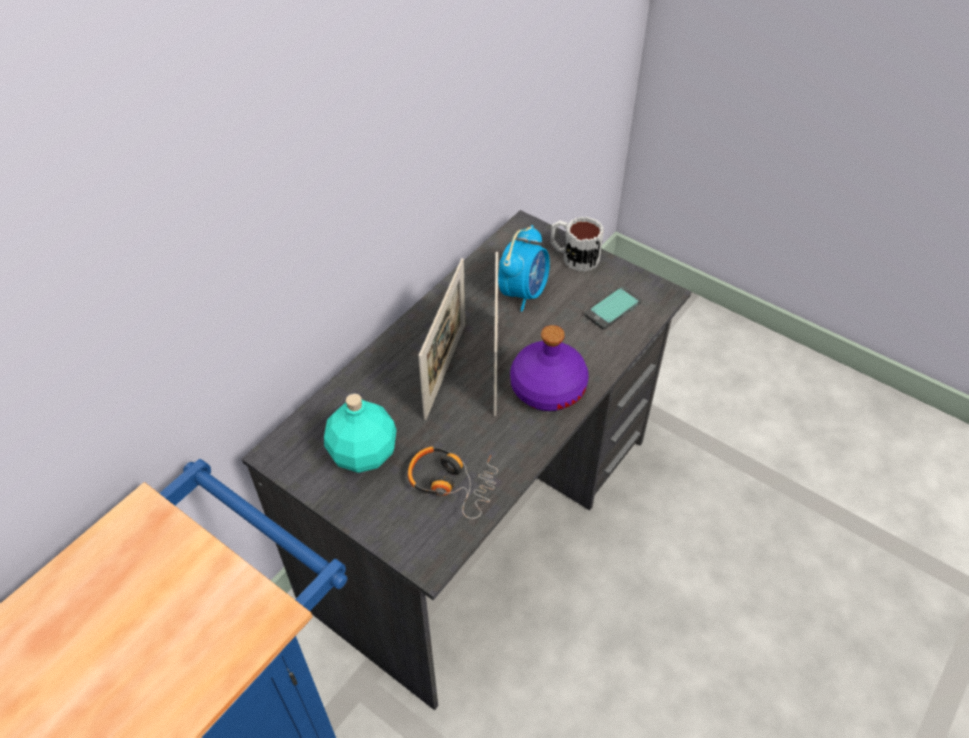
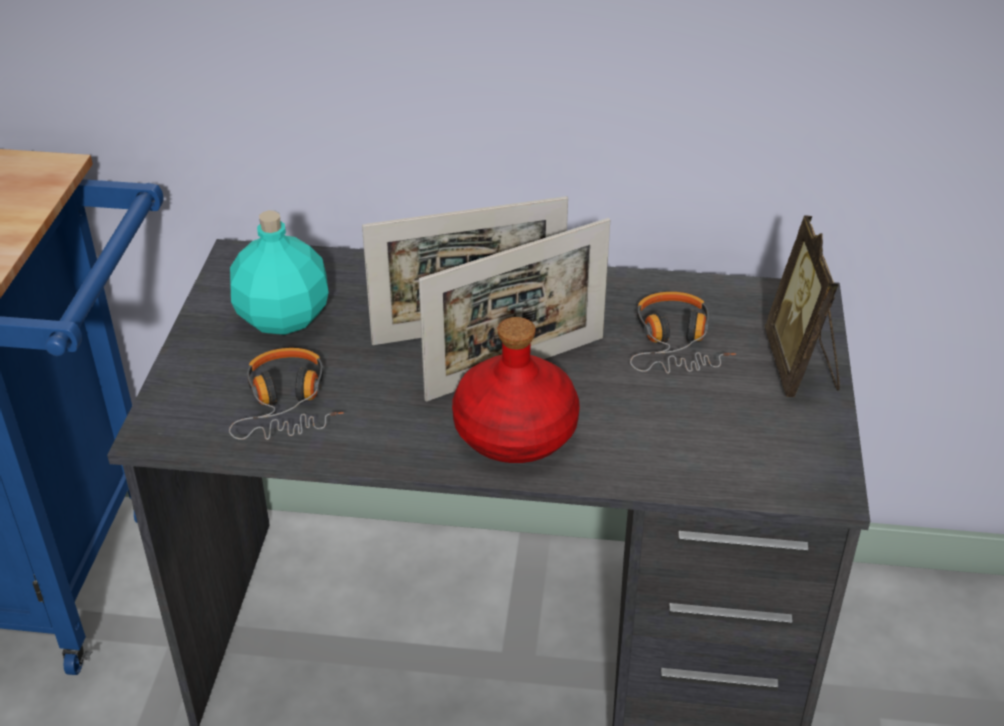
camera: 60 degrees right, 10 degrees down
(523, 293) = (675, 345): alarm clock -> headphones
(547, 387) = (516, 431): purple bottle -> red bottle
(573, 256) = (801, 366): mug -> picture frame
(613, 309) = (735, 444): phone -> none

